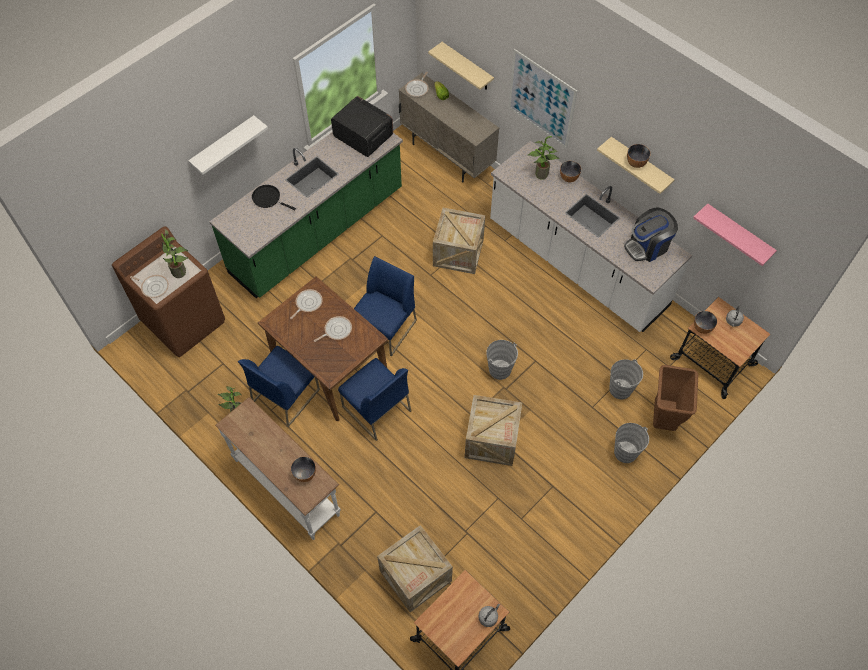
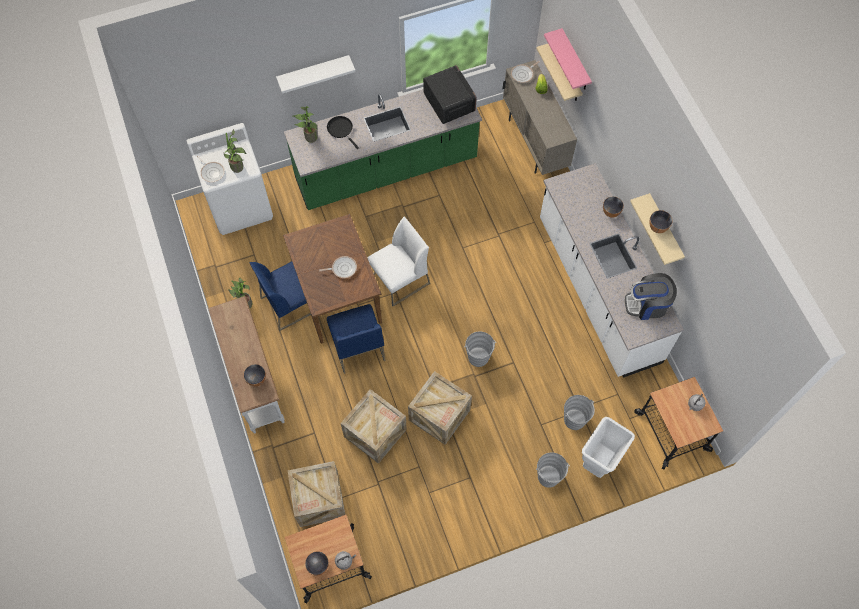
camera: 25 degrees right, 5 degrees up
(184, 321) = (240, 205): brown washing machine -> white washing machine
(307, 303) = (331, 235): frying pan -> none
(385, 329) = (399, 280): blue chair -> white chair
(458, 253) = (497, 237): crate -> crate (375, 433)
(540, 175) = (586, 200): potted plant -> potted plant (309, 138)
(541, 99) = (610, 132): picture -> none
(663, 420) = (598, 463): brown trash can -> white trash can
(702, 328) = (663, 399): bowl -> bowl (318, 566)
(738, 234) = (718, 330): pink shelf -> pink shelf (575, 61)

